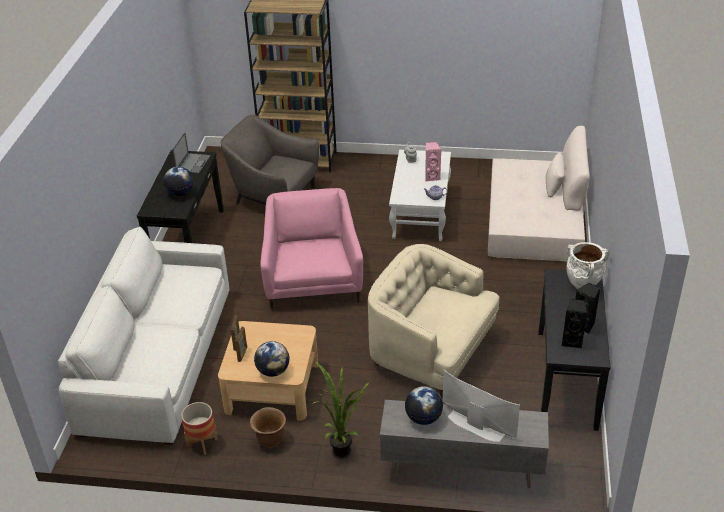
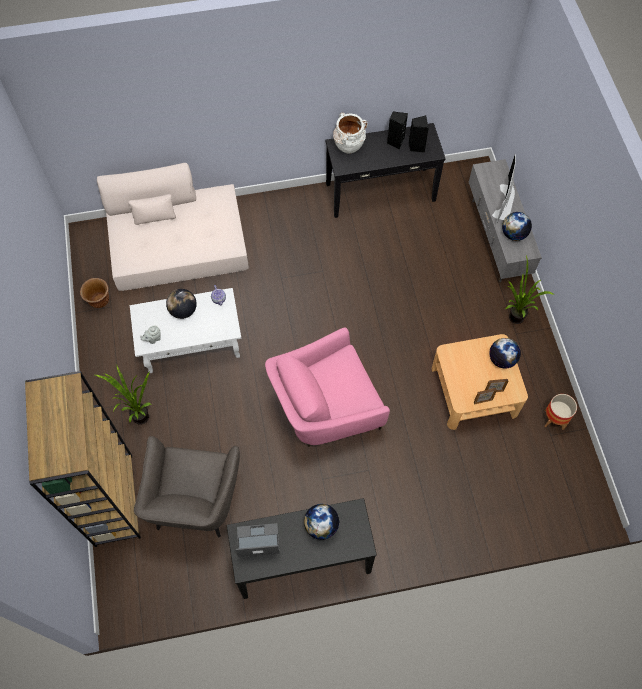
camera: 110 degrees left, 25 degrees up
(157, 360) = (483, 502): white sofa -> none
(270, 440) = (528, 371): brown planter -> brown planter (99, 301)
(364, 179) = (138, 415): none -> potted plant
(431, 351) = (385, 286): beige armchair -> none
(432, 177) = (183, 310): pink speaker -> globe

